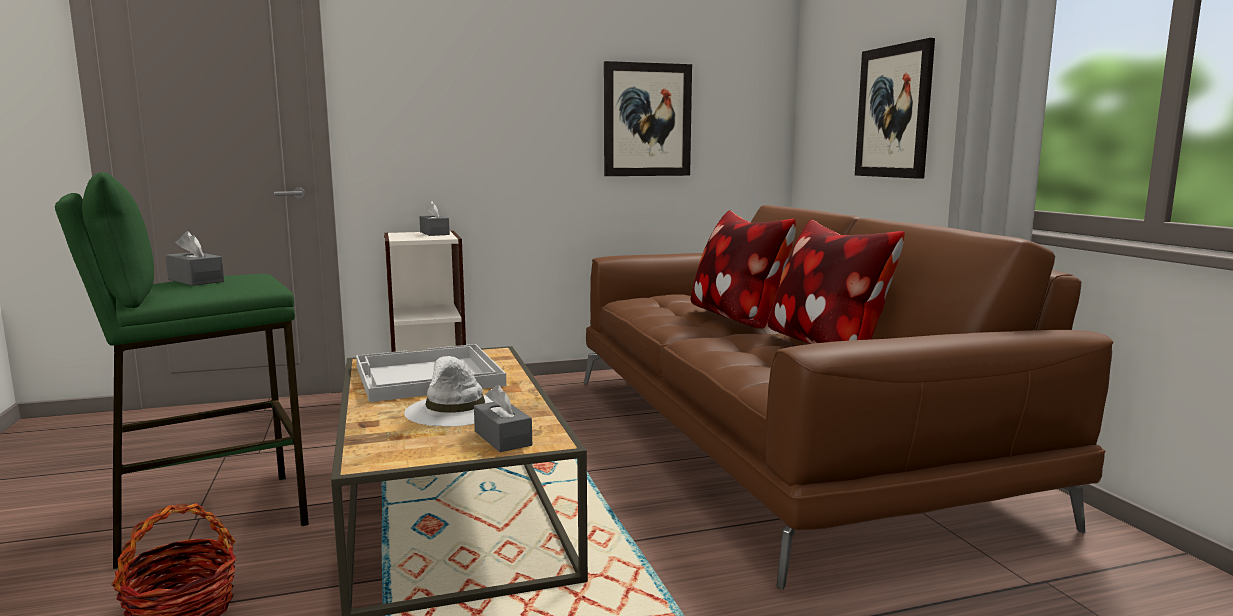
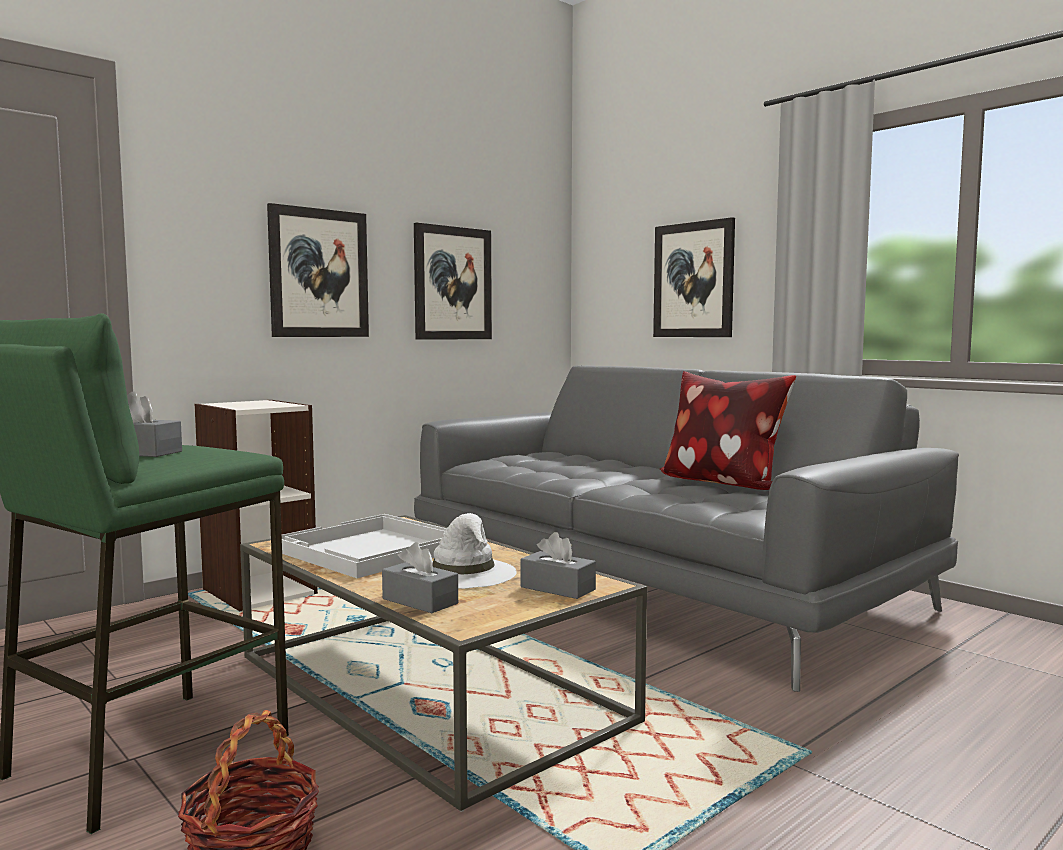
camera: 25 degrees left, 5 degrees down
(434, 233) = (262, 402): grey tissue box -> grey tissue box (420, 601)
(503, 115) = (319, 273): none -> picture
(738, 318) = (607, 469): pillow -> none
(776, 442) = (653, 583): brown sofa -> grey sofa

